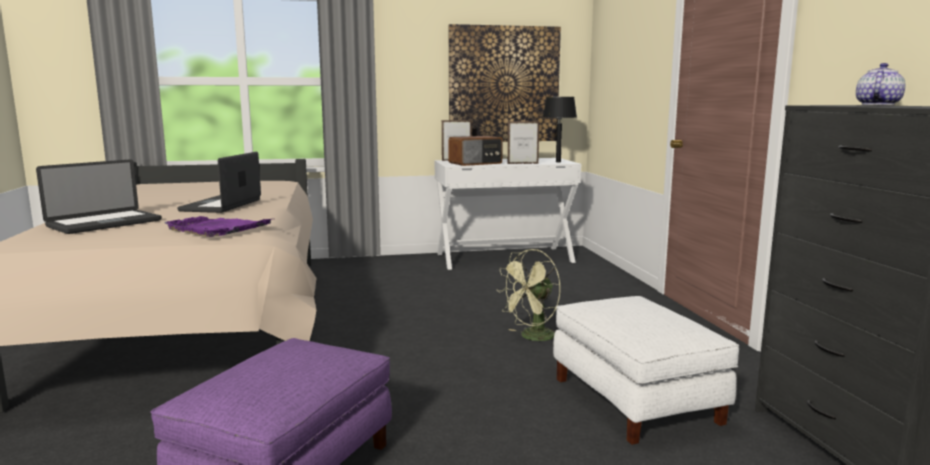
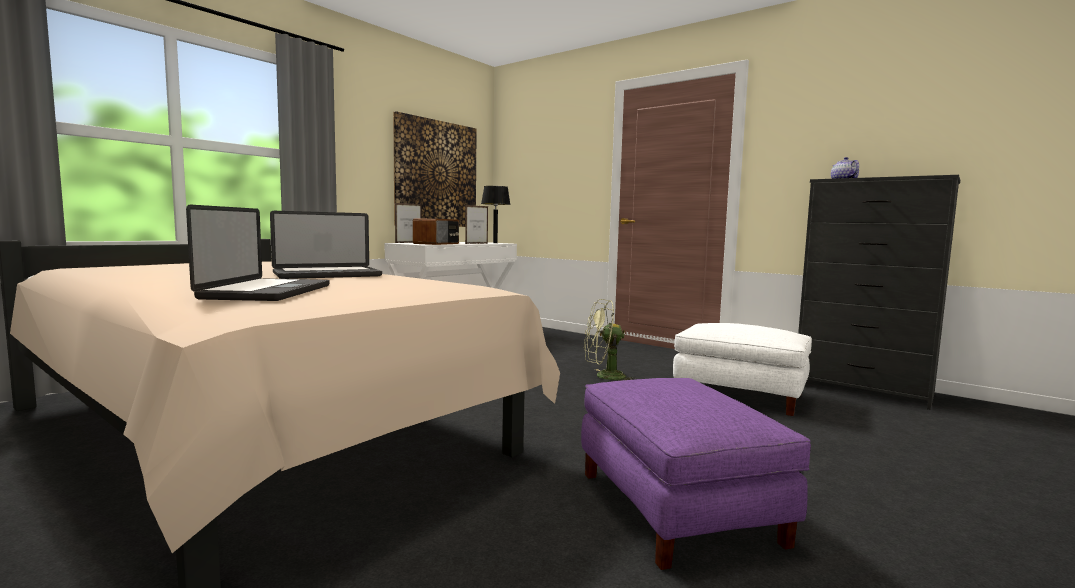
camera: 40 degrees left, 5 degrees down
(218, 229) = (438, 286): purple tray -> none
(221, 205) = (327, 275): laptop -> laptop turned 90 degrees counterclockwise
(533, 338) = (604, 377): green fan -> green fan turned 75 degrees clockwise

